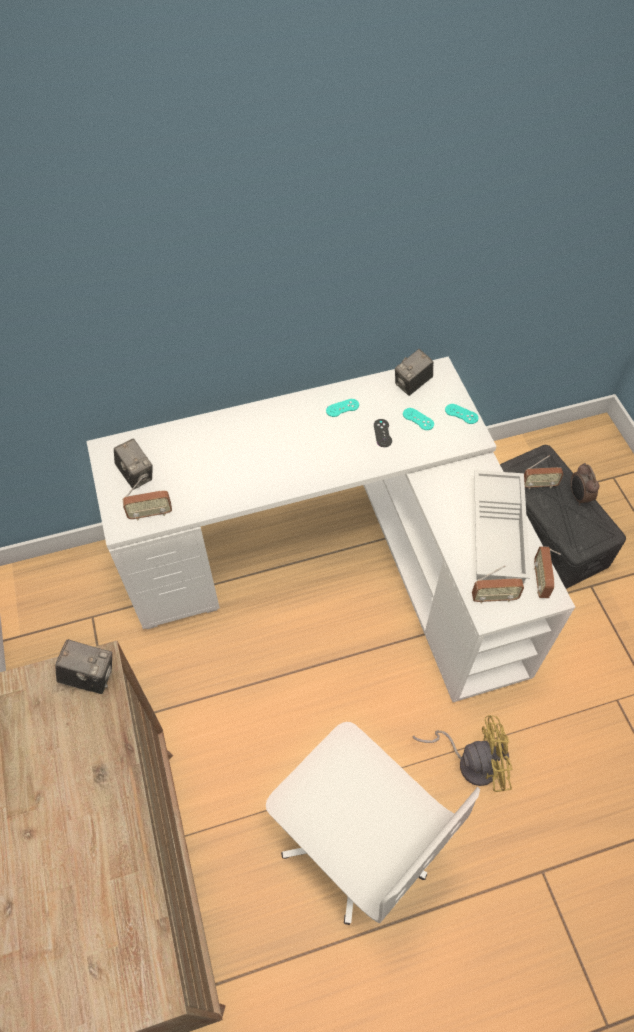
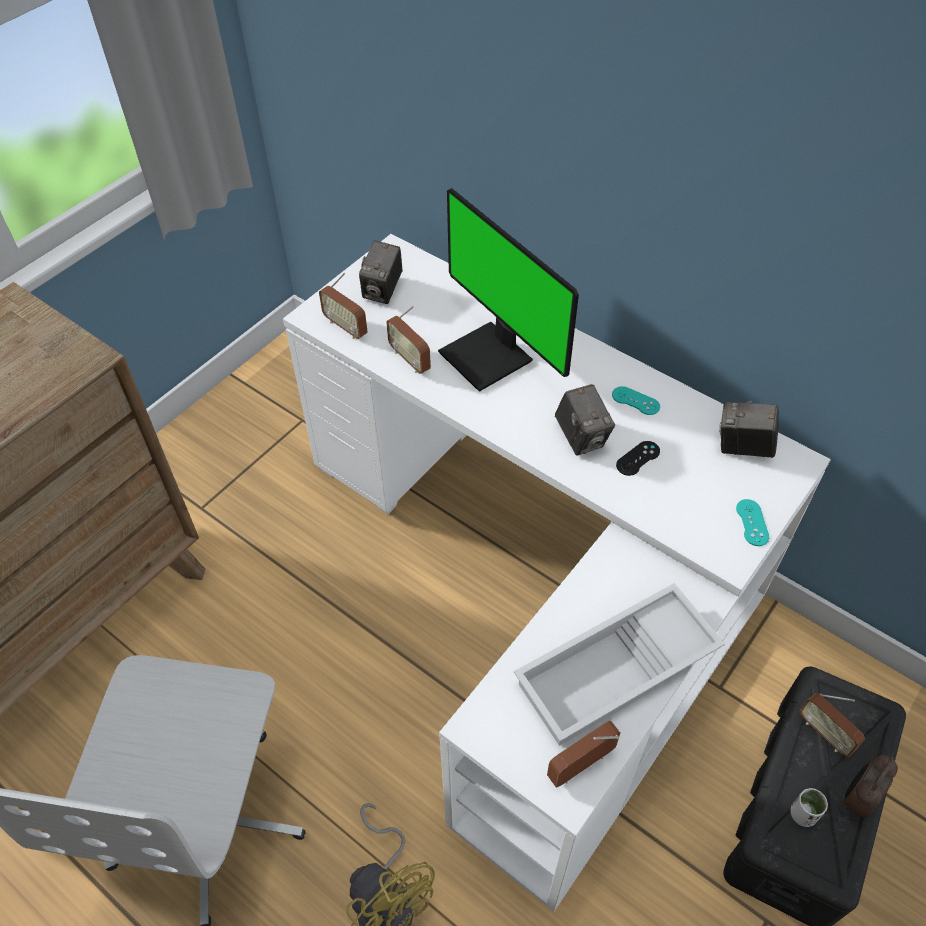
camera: 55 degrees right, 5 degrees down
(90, 676) = (70, 359): camera -> camera (581, 437)
(247, 453) = (489, 356): none -> monitor
(418, 419) = (696, 482): turquoise game controller -> none
(494, 598) = (508, 720): radio -> radio (410, 359)
(572, 524) = (802, 814): none -> white cup

